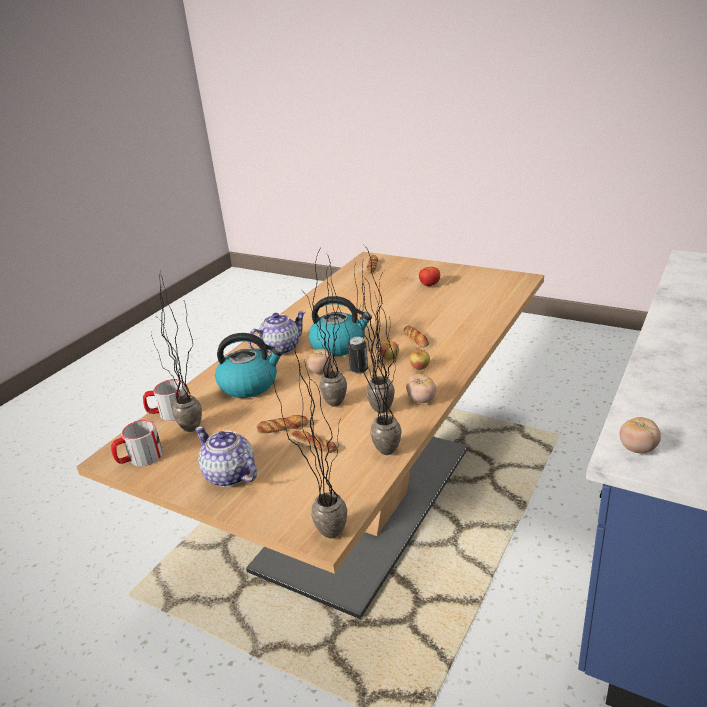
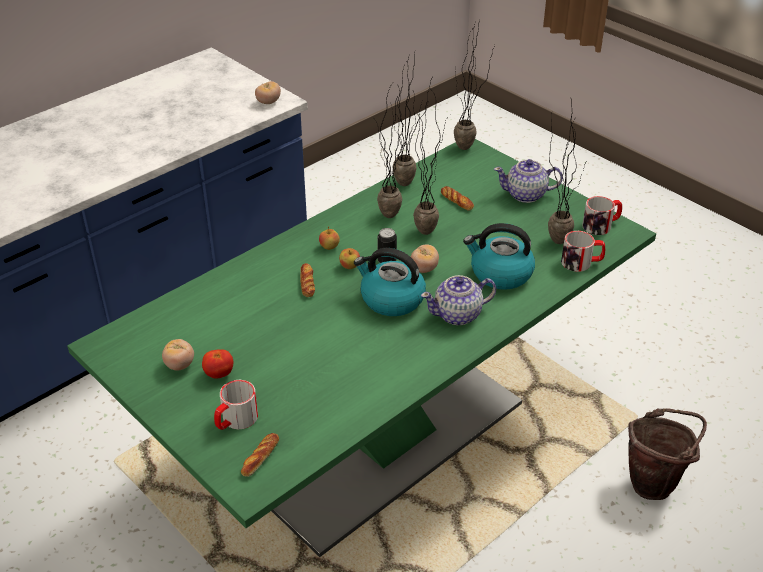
camera: 165 degrees left, 10 degrees up
(126, 537) = (655, 482): none -> brown bucket
(230, 475) = (526, 195): teapot -> teapot turned 120 degrees clockwise
(283, 427) = (477, 221): bread -> none
(367, 506) = (381, 438): beige dining table -> green dining table
(399, 273) = (235, 420): none -> mug
(421, 399) = (351, 215): tomato -> tomato (179, 365)

